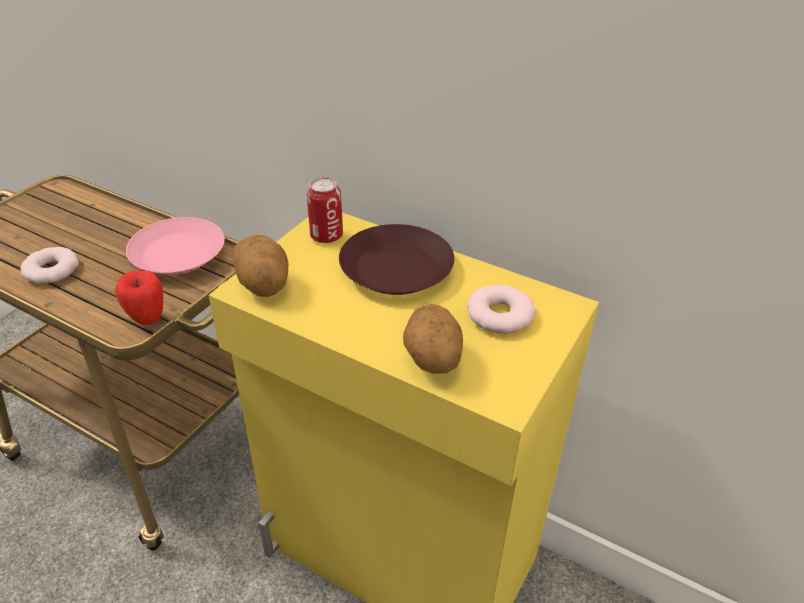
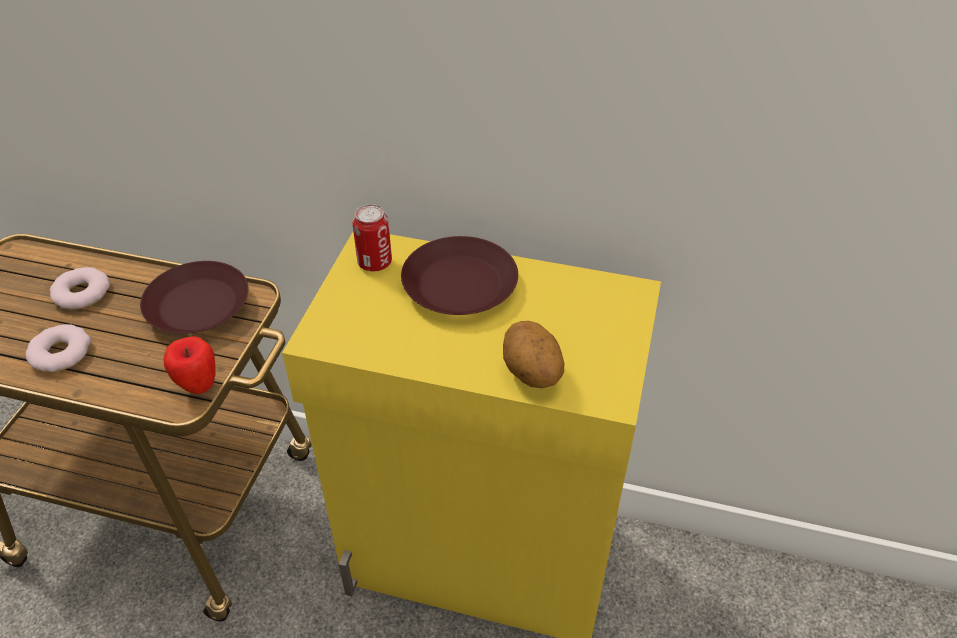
camera: 15 degrees left, 5 degrees up
(178, 253) = (197, 305): pink plate -> brown plate
(264, 285) = (335, 330): potato -> none
(499, 315) = (575, 314): donut -> donut (81, 293)

